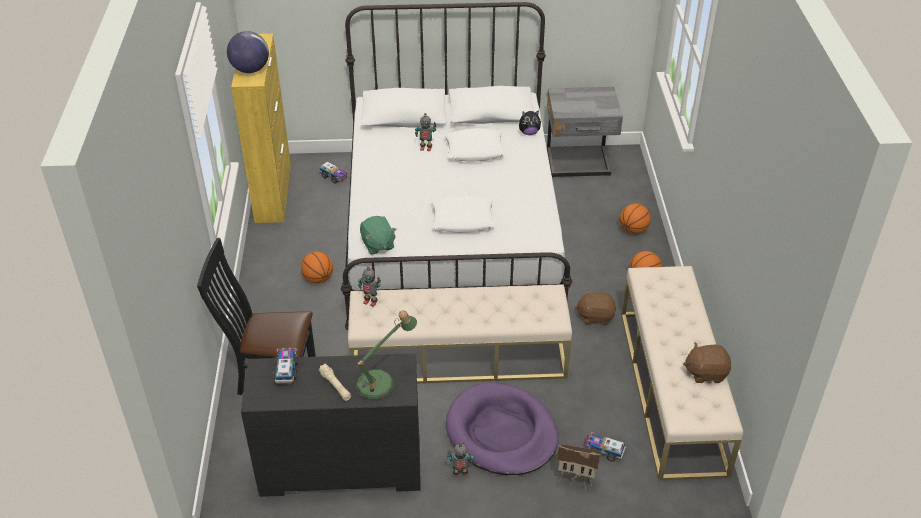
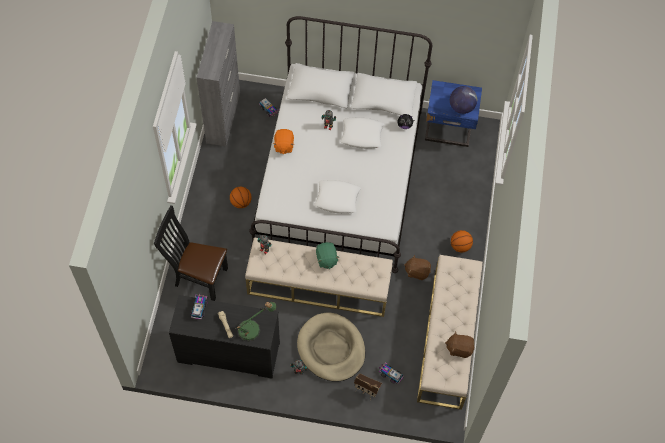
camera: 10 degrees right, 20 degrees up
(250, 70) = (212, 62): globe -> globe (461, 107)
(273, 193) = (223, 117): yellow cabinet -> grey cabinet
(369, 175) = (283, 146): none -> orange plush toy
(377, 244) = (276, 210): green plush toy -> green plush toy (326, 259)
(501, 433) = (331, 348): purple dog bed -> beige dog bed
(579, 164) = (448, 131): grey nightstand -> blue nightstand
(633, 230) = (467, 202): basketball -> none

